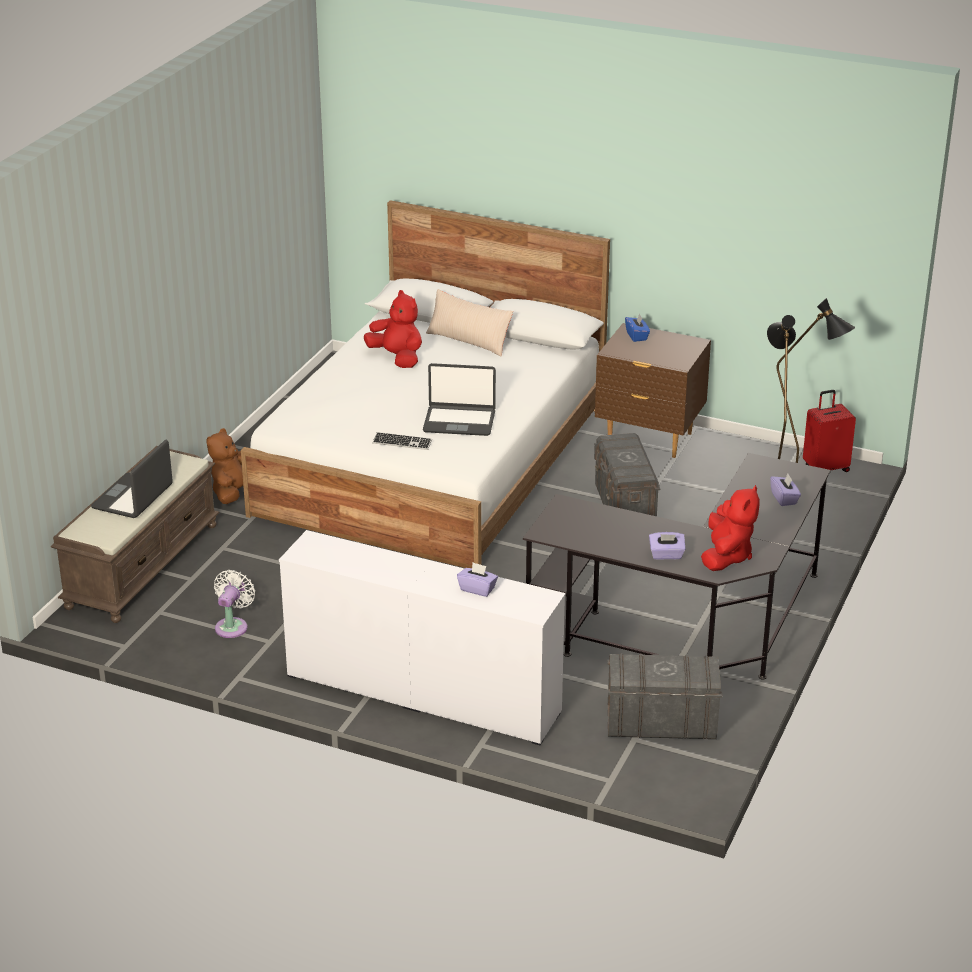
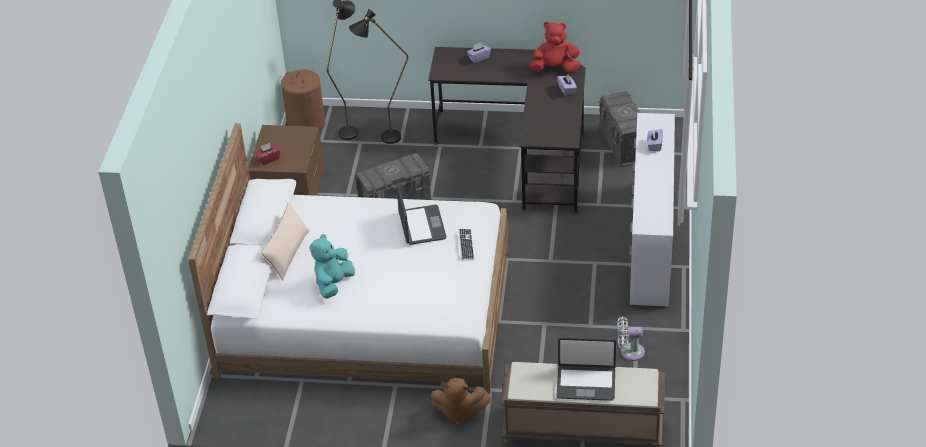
camera: 105 degrees left, 10 degrees up
(397, 358) = (333, 284): red plush toy -> turquoise plush toy
(637, 336) = (268, 159): blue tissue box -> red tissue box
(825, 468) = (306, 125): red suitcase -> brown laundry basket

